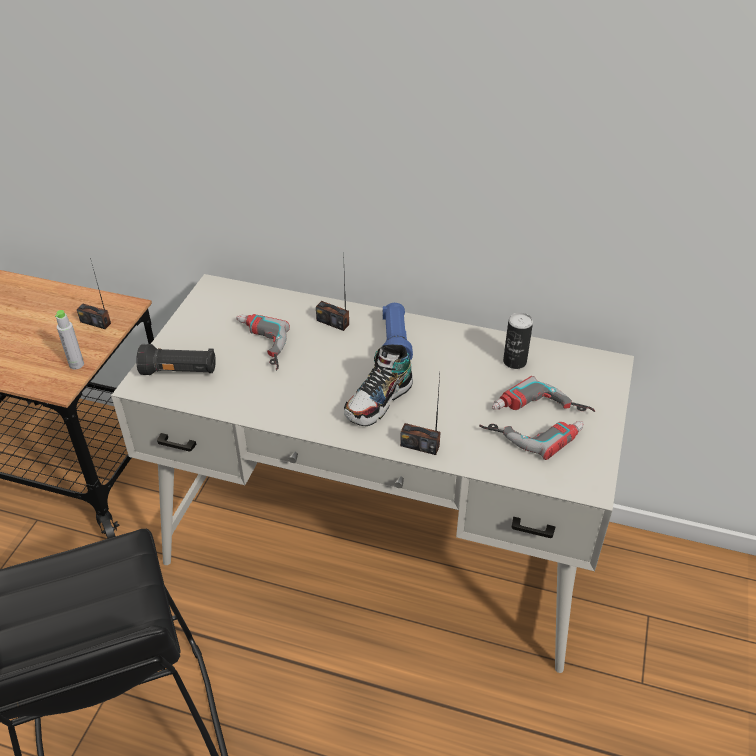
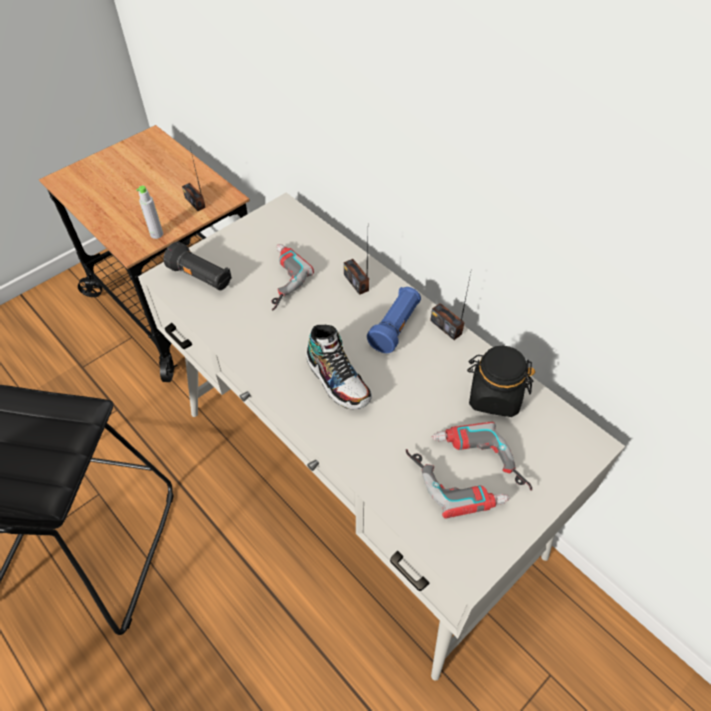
camera: 30 degrees right, 10 degrees up
(379, 401) = (338, 380): shoe -> shoe turned 105 degrees counterclockwise
(420, 445) = (340, 442): radio -> radio (446, 327)
(514, 361) = (494, 396): can -> black jar

